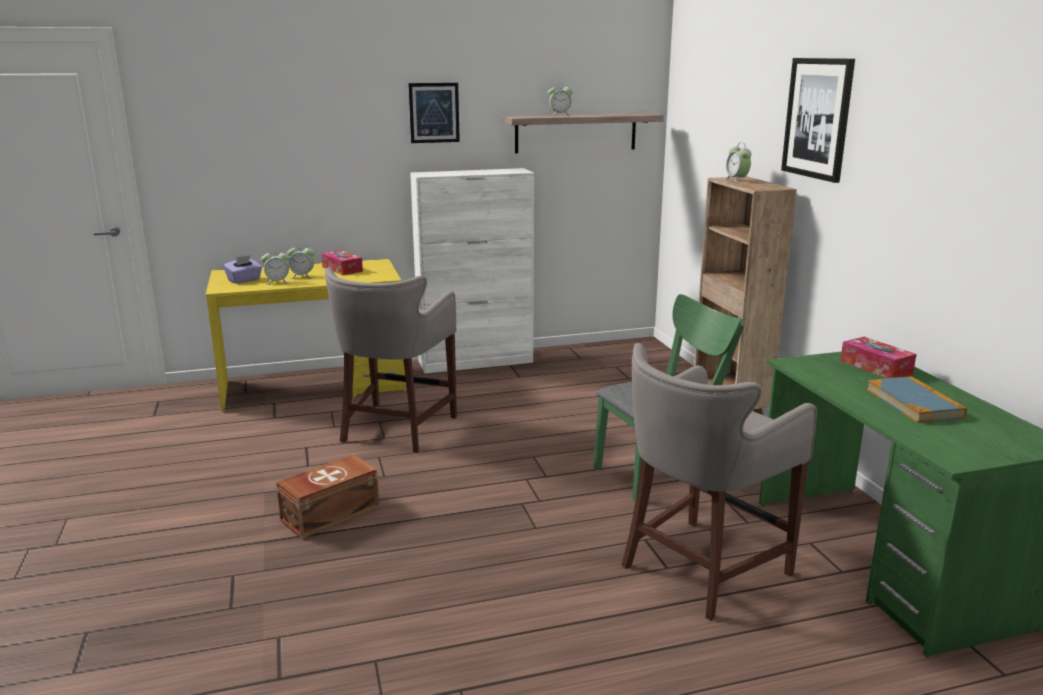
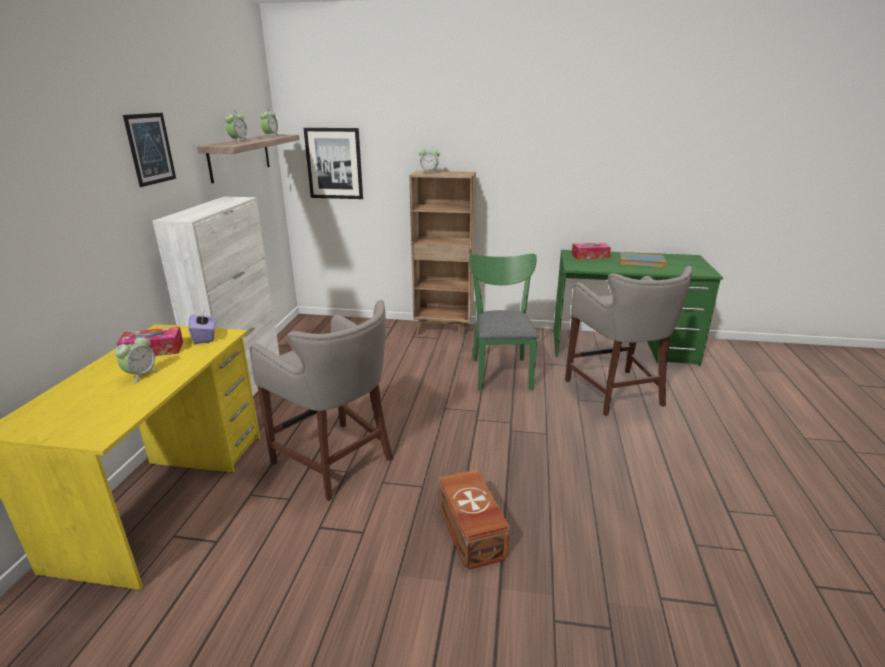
camera: 65 degrees left, 5 degrees up
(244, 280) = (84, 414): purple tissue box -> purple tissue box (205, 337)
(278, 282) = (139, 393): alarm clock -> alarm clock (270, 136)
(818, 118) = (484, 124): picture -> picture (334, 163)

